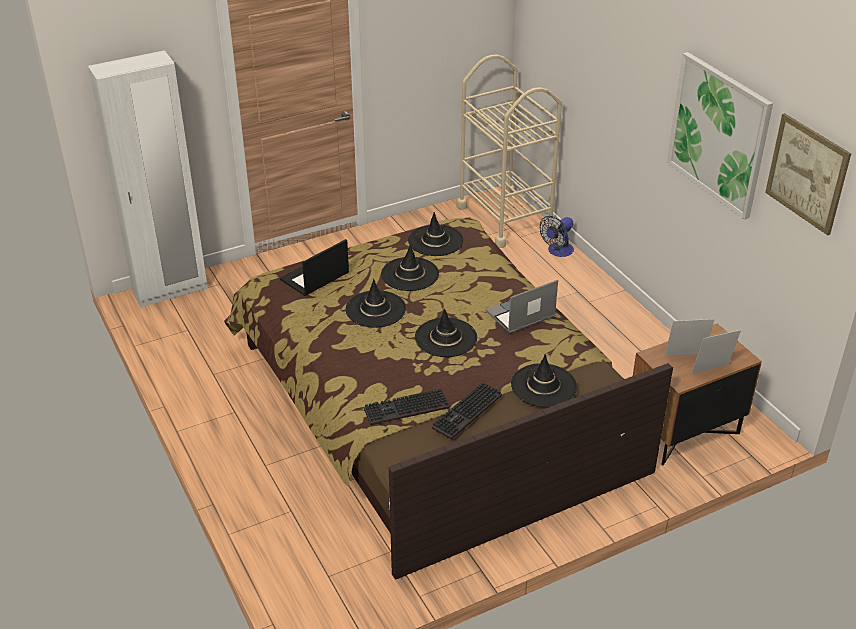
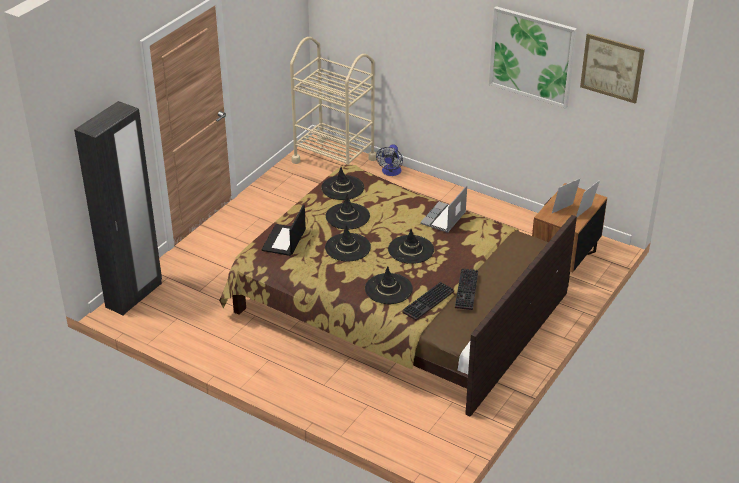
camera: 30 degrees left, 0 degrees up
(170, 291) = (134, 295): white wardrobe -> black wardrobe
(543, 386) = (497, 257): black hat -> black hat (388, 289)

